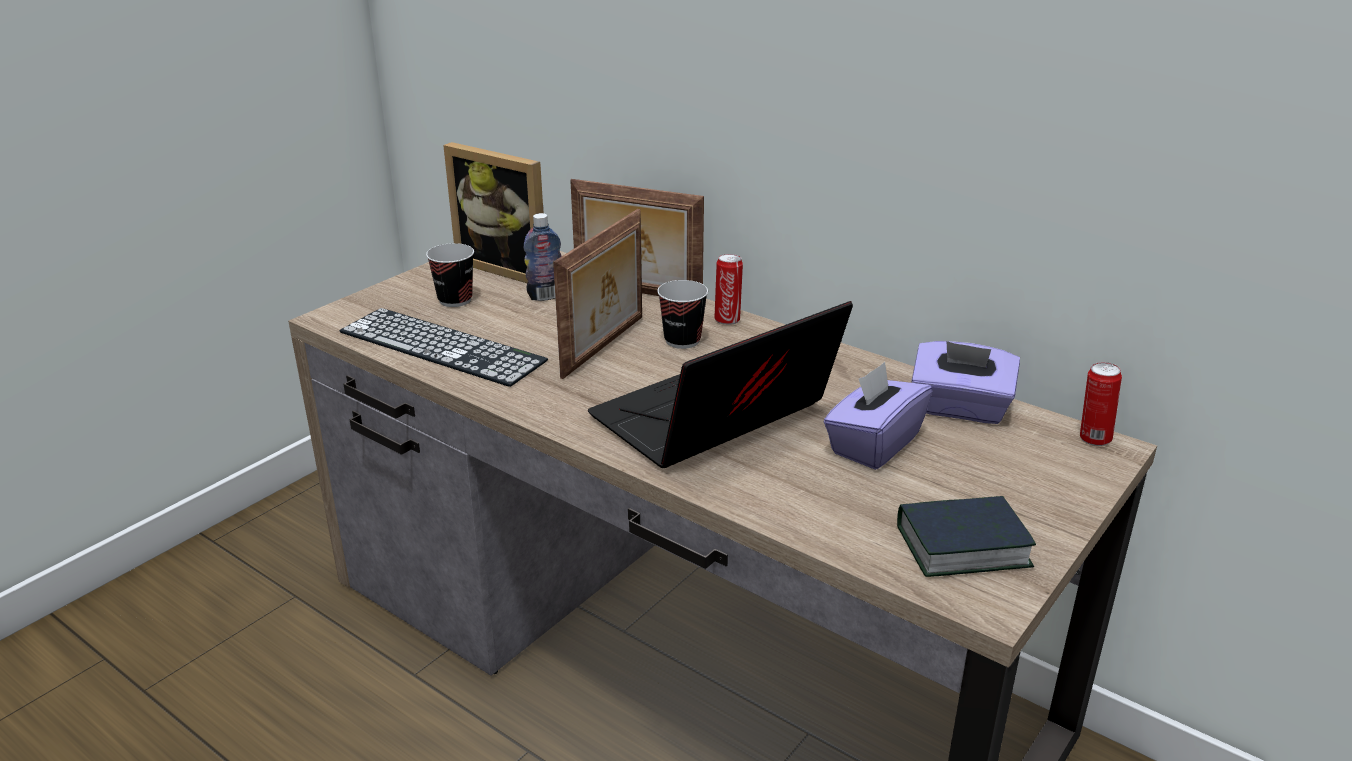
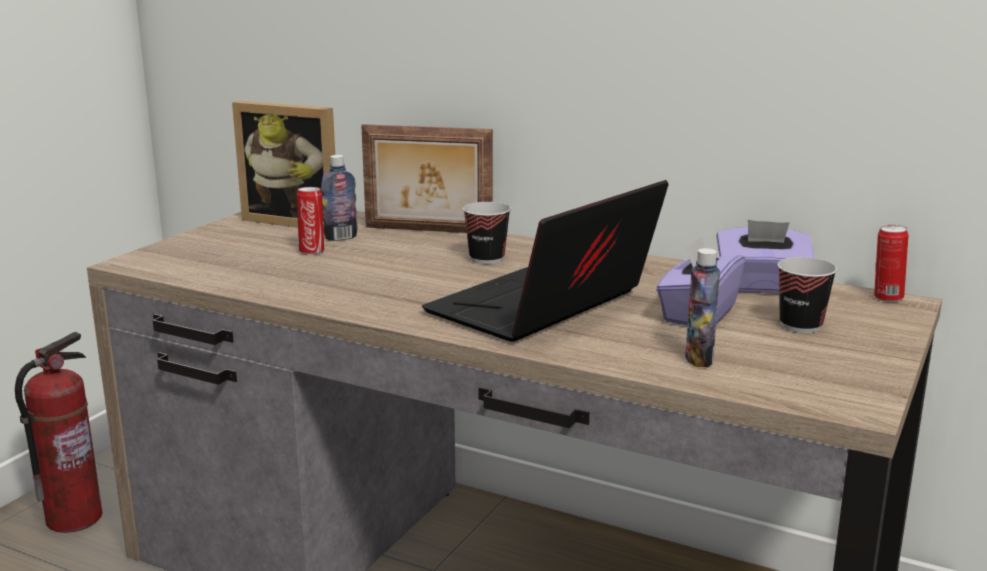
camera: 10 degrees left, 10 degrees down
(300, 531) = (74, 518): none -> fire extinguisher
(441, 346) = (254, 275): keyboard -> none
(455, 300) = (253, 244): cup -> cup (800, 325)
(605, 346) = (415, 267): picture frame -> none
(727, 319) = (522, 243): can -> can (312, 251)
(847, 512) = (699, 359): none -> bottle
(962, 546) = (813, 373): book -> none

